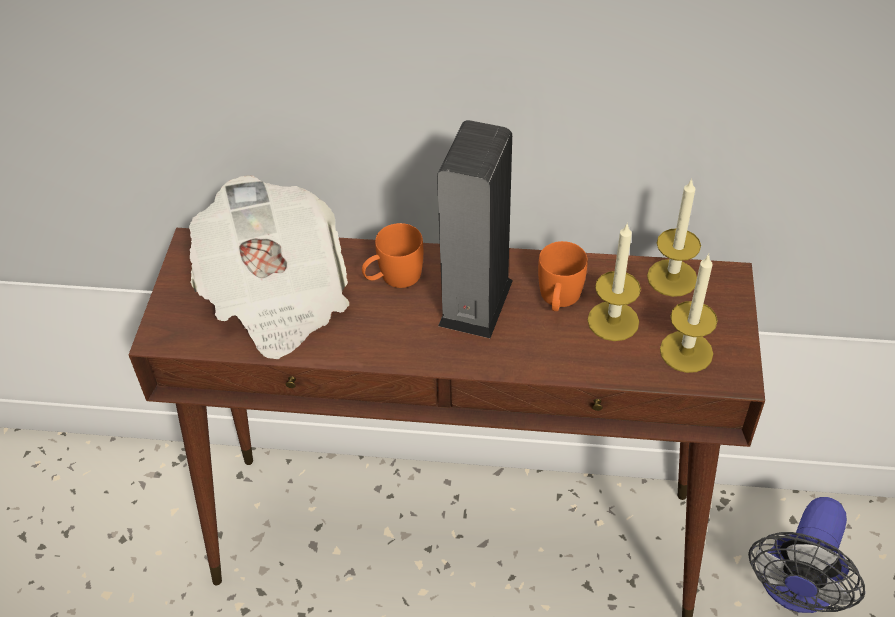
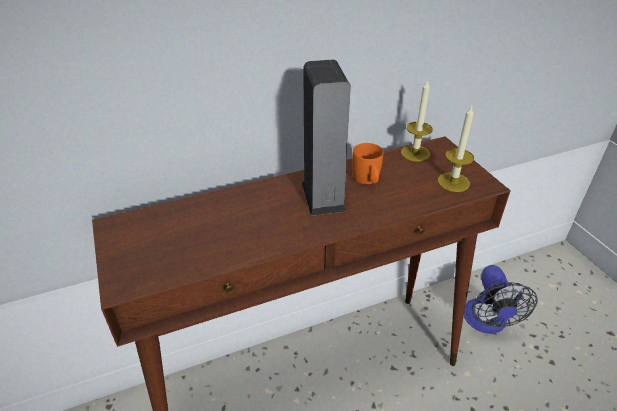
camera: 30 degrees left, 10 degrees down
(275, 295) = (192, 234): newspaper -> none
(393, 277) = (263, 200): orange mug -> none
(613, 321) = (404, 181): candle -> none

